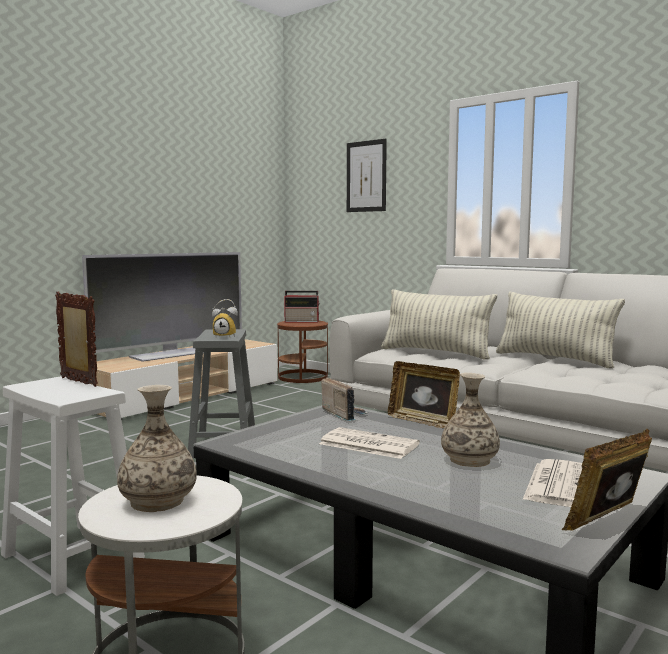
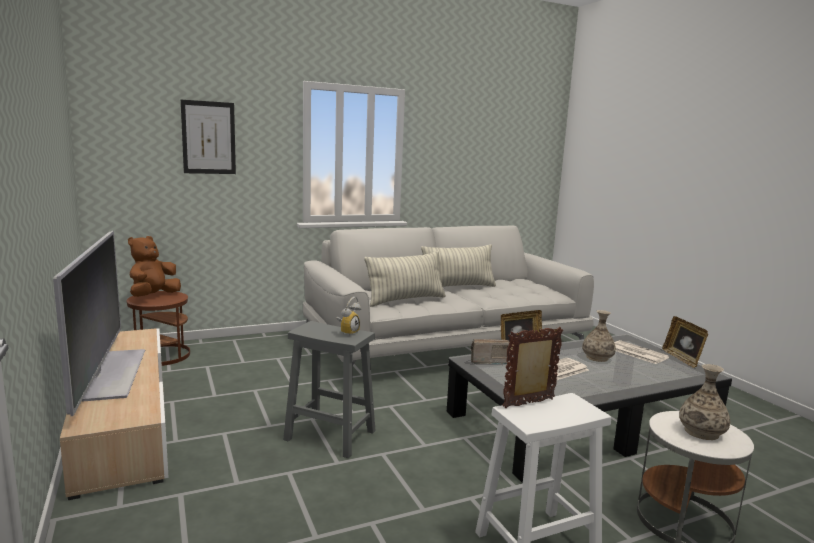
camera: 65 degrees left, 5 degrees up
(302, 321) = (153, 296): radio -> brown plush toy

